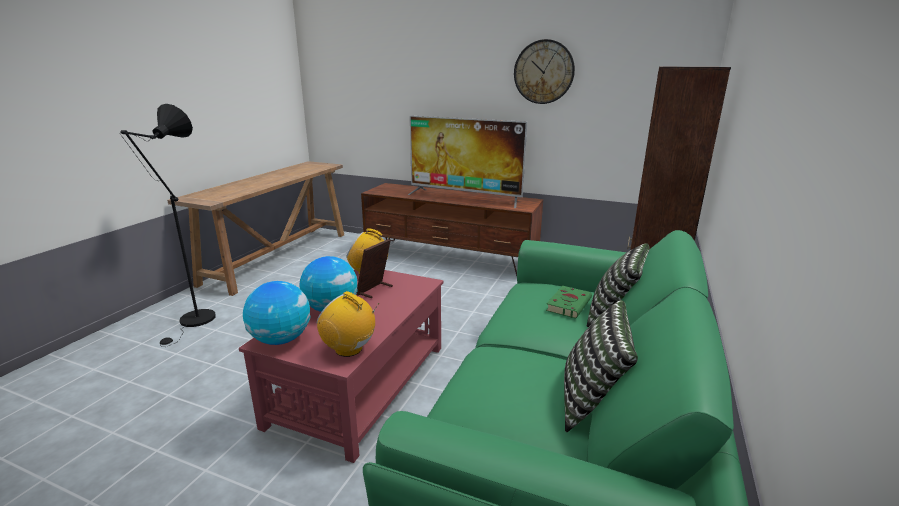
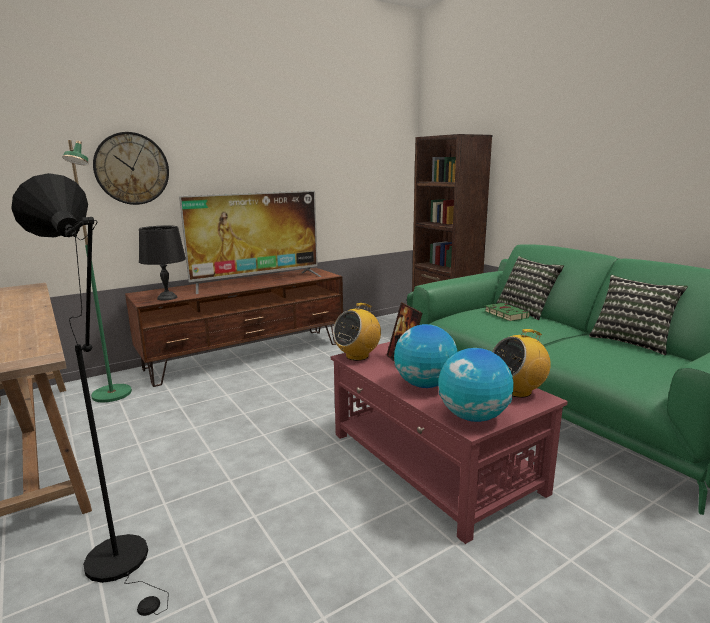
camera: 55 degrees left, 5 degrees down
(349, 247) = (111, 394): none -> green floor lamp
(388, 192) = (166, 298): none -> black table lamp
(543, 72) = (301, 144): wall clock -> wall clock (132, 168)

